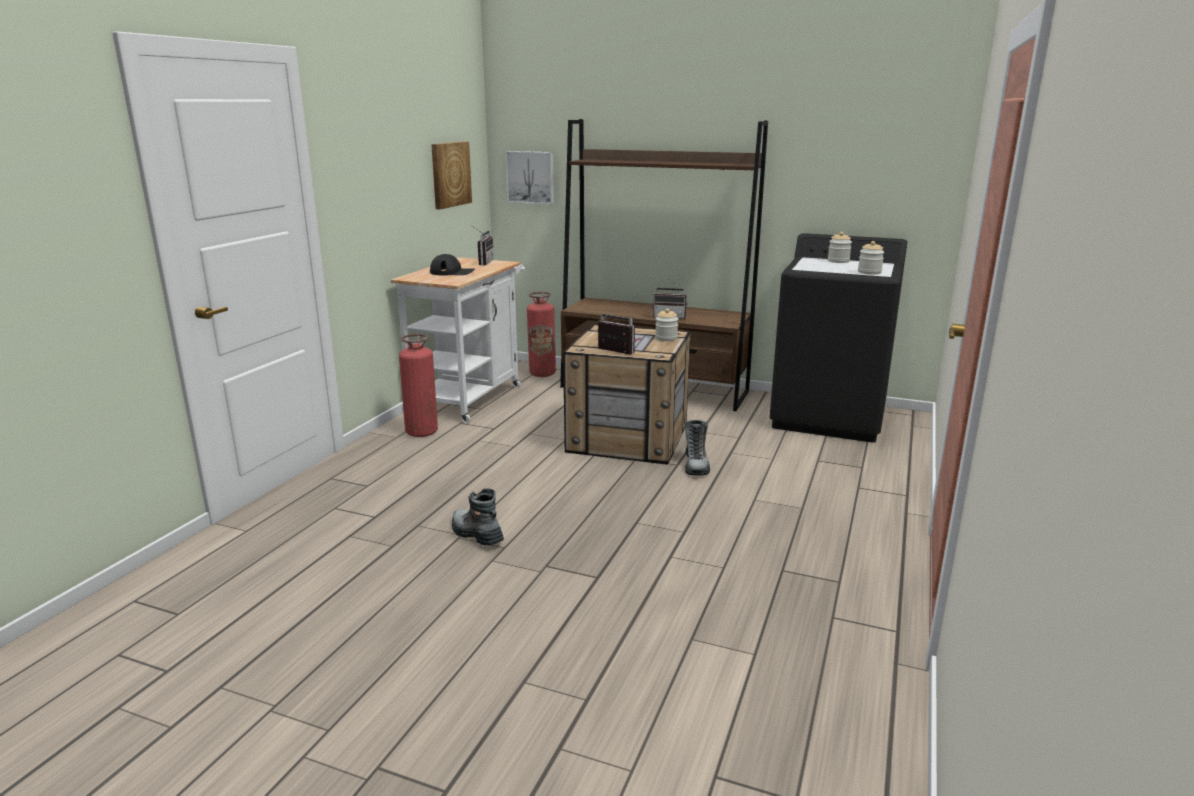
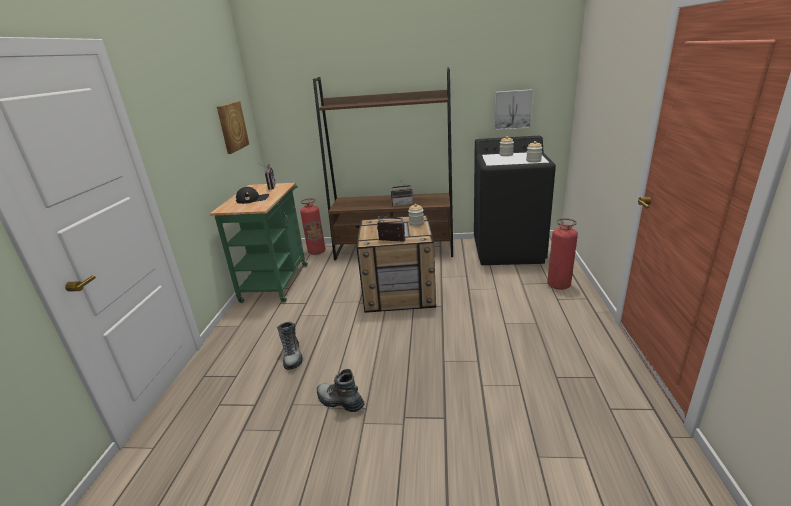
camera: 15 degrees left, 5 degrees up
(421, 432) = (255, 317): fire extinguisher -> fire extinguisher (558, 285)
(470, 397) = (276, 280): white cart -> green cart
(531, 177) = (286, 121): picture -> picture (512, 109)
(696, 465) = (453, 304): boot -> boot (292, 356)

